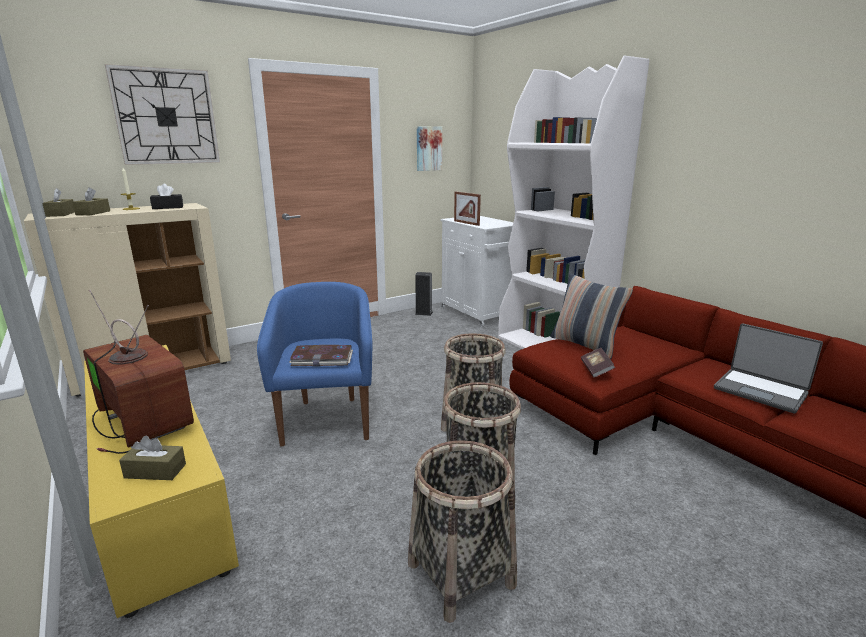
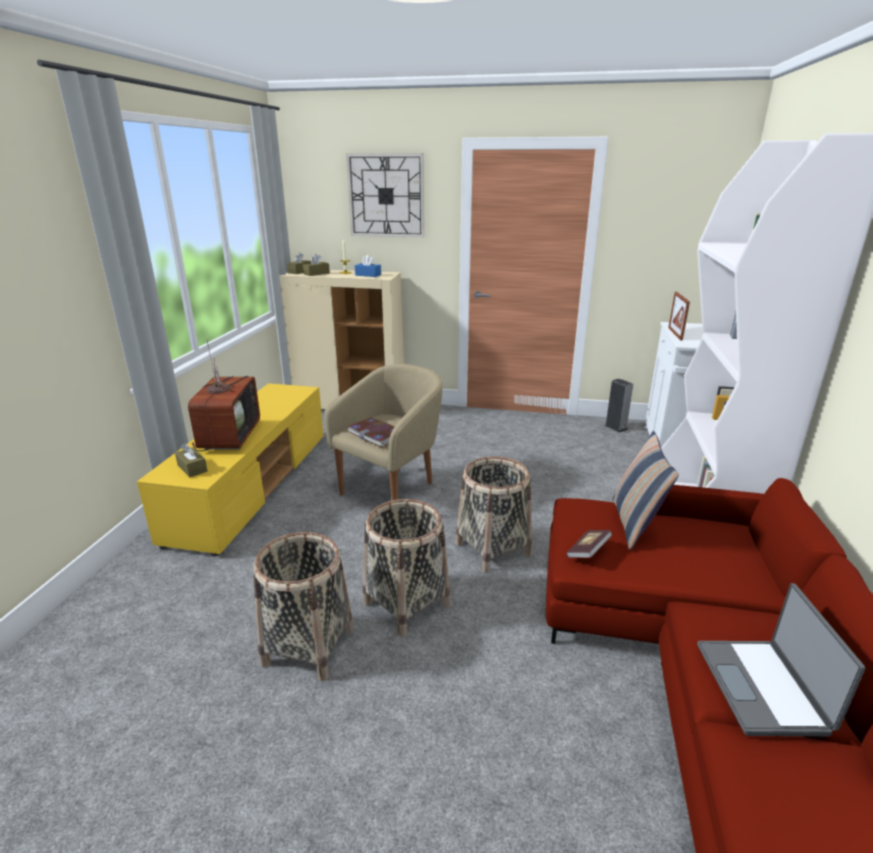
camera: 45 degrees right, 5 degrees up
(168, 207) = (368, 275): black tissue box -> blue tissue box
(327, 419) = (392, 490): blue armchair -> beige armchair
(428, 148) = (667, 232): picture -> none

